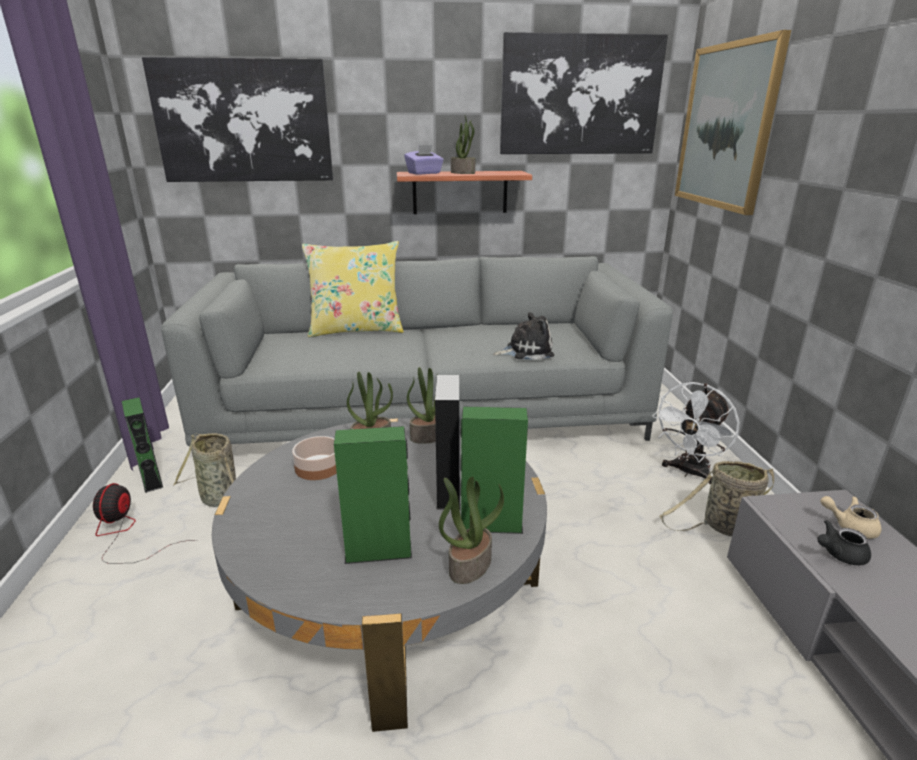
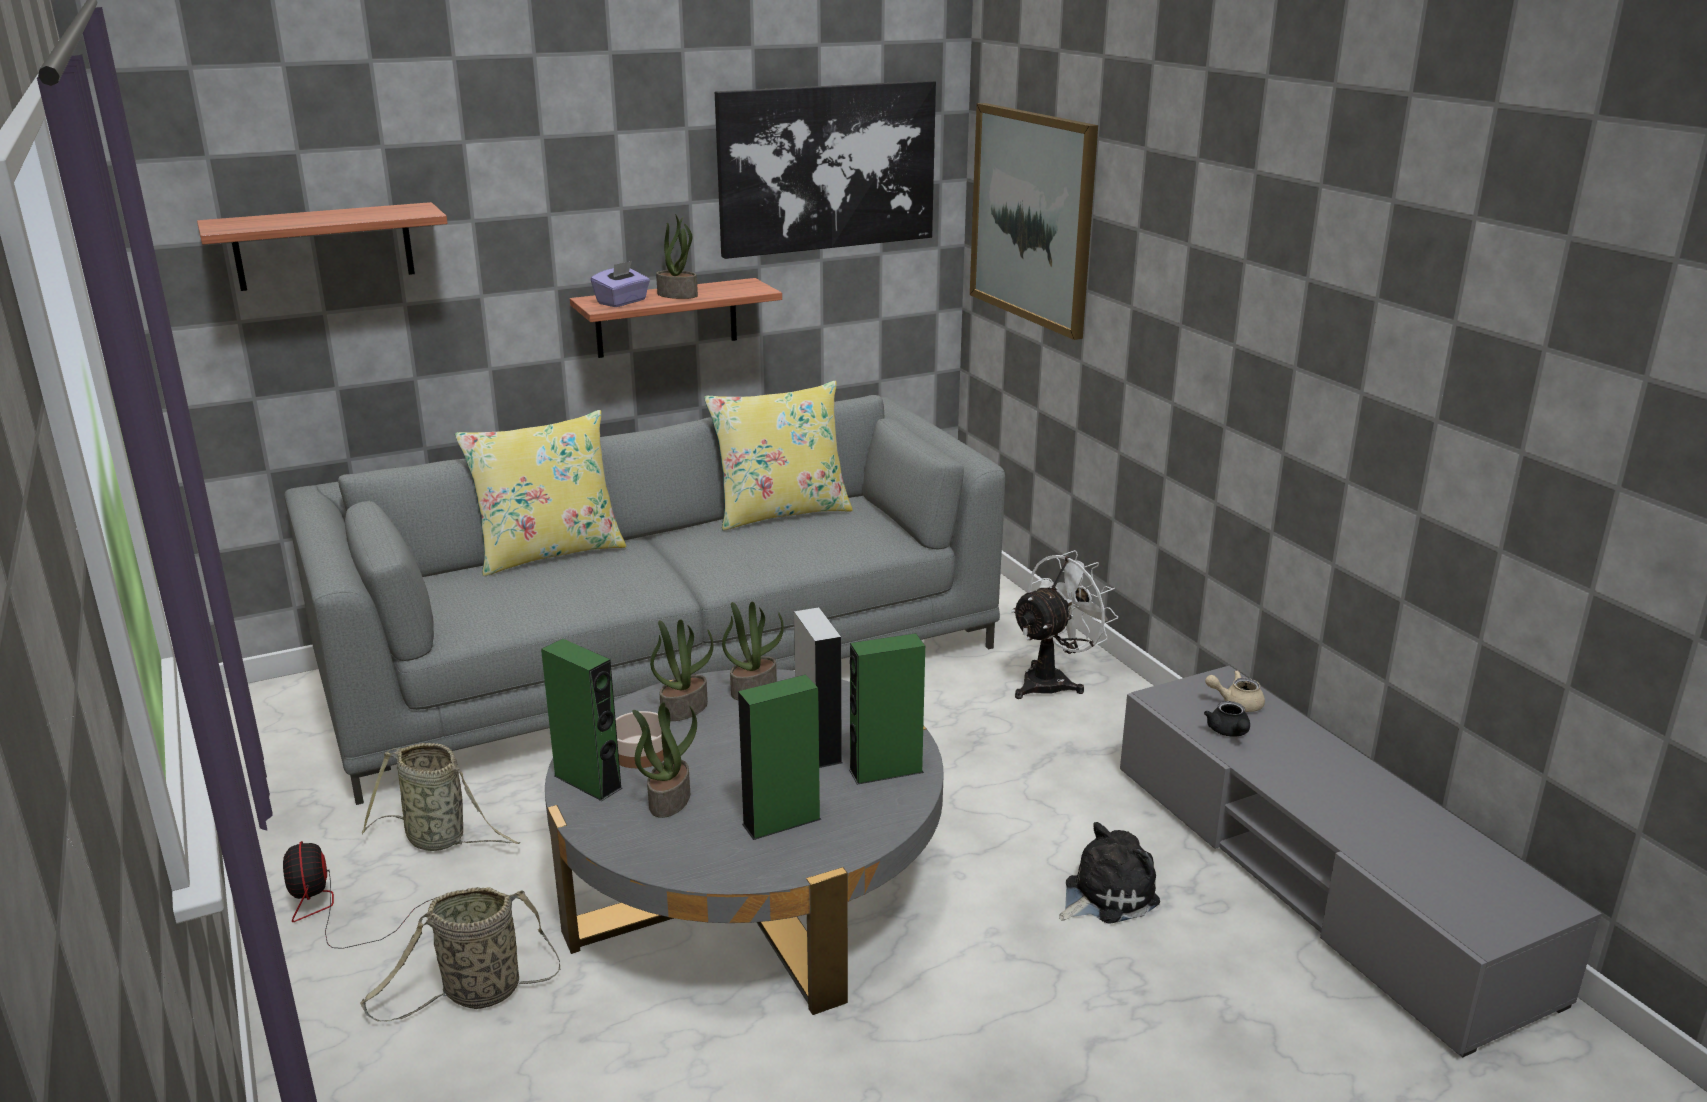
camera: 20 degrees left, 0 degrees up
(151, 480) = (304, 837): green speaker -> green speaker (588, 782)
(243, 121) = (324, 246): picture -> shelf
(470, 564) = (885, 812): potted plant -> potted plant (669, 799)
(514, 325) = (781, 512): none -> yellow pillow
(526, 351) = (821, 551): plush toy -> plush toy (1105, 895)
(688, 472) = (1053, 681): white fan -> white fan turned 150 degrees counterclockwise
(723, 527) = (1109, 738): basket -> basket (477, 994)
(839, 554) = (1229, 732): black teapot -> black teapot turned 60 degrees counterclockwise

